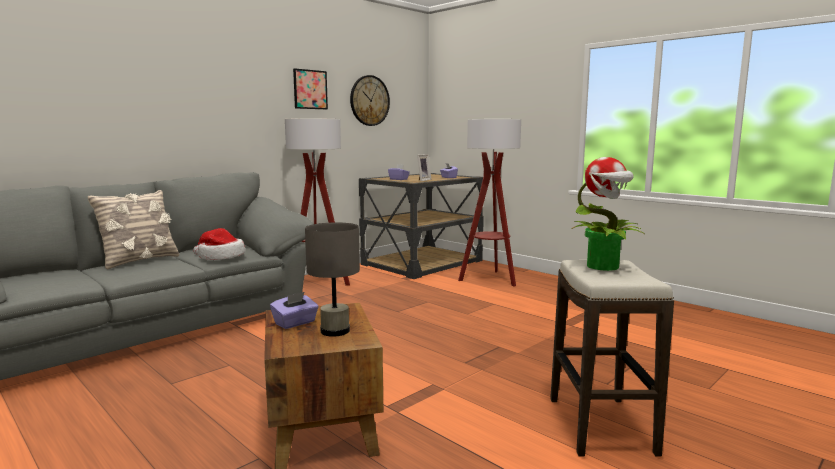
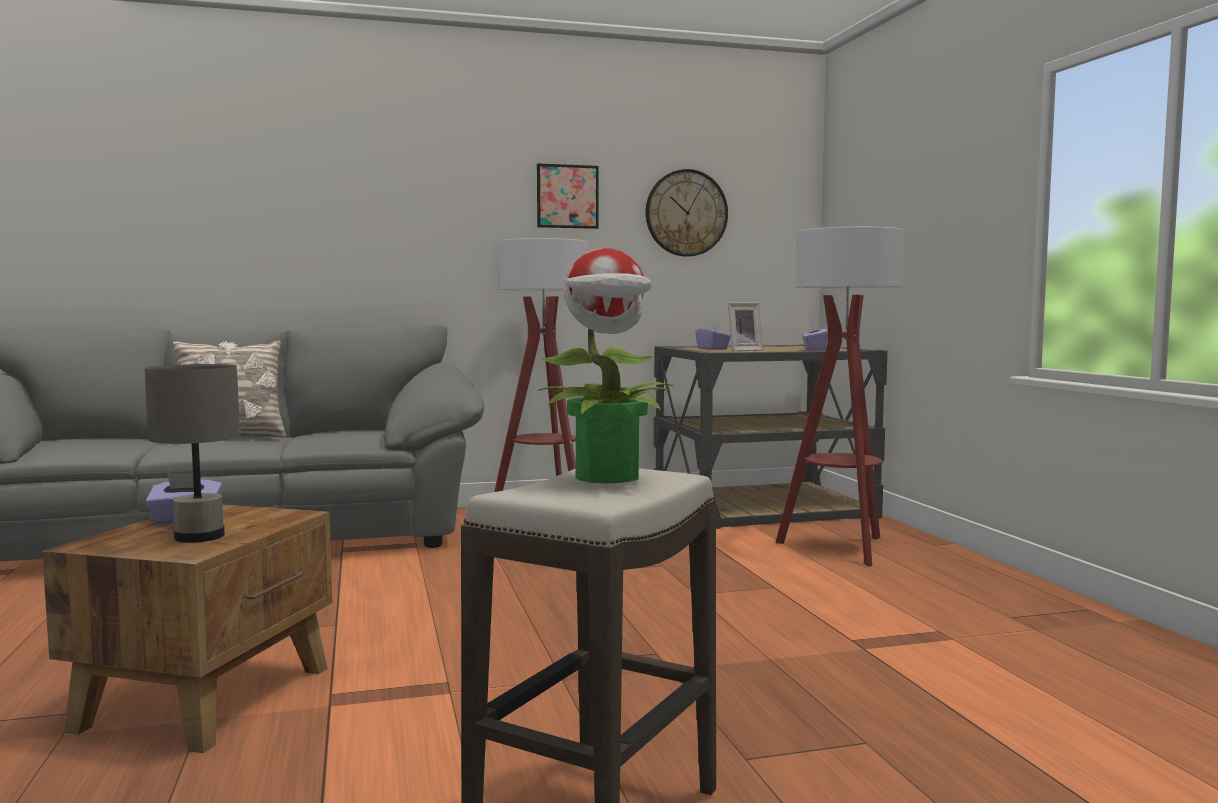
camera: 30 degrees right, 5 degrees down
(220, 257) = (327, 442): hat -> none

